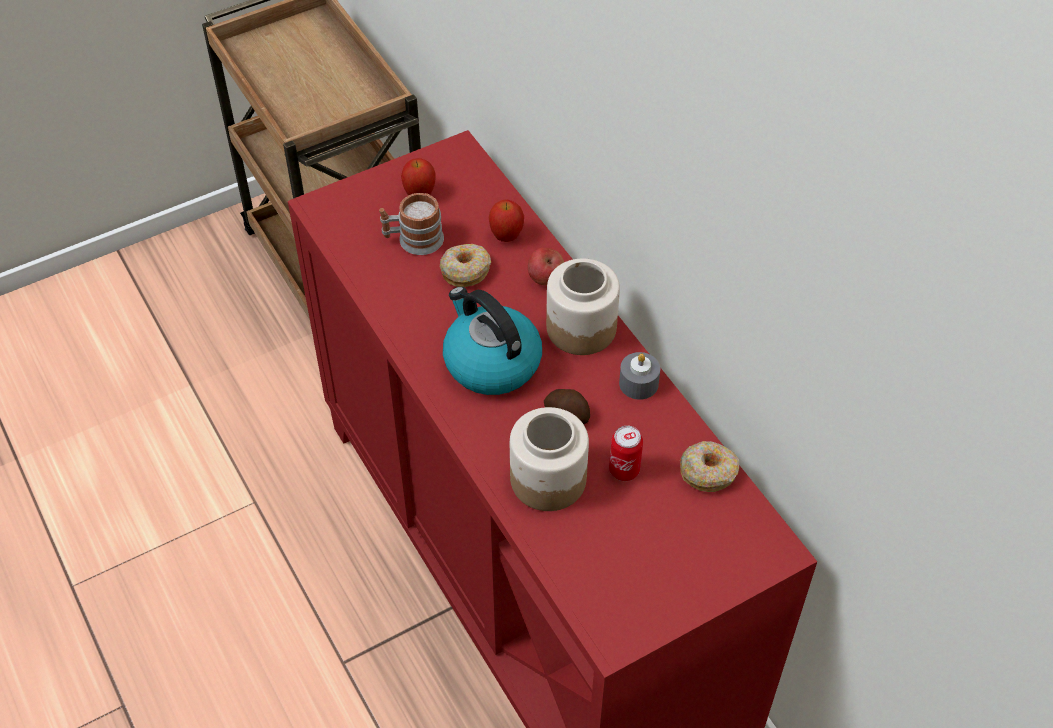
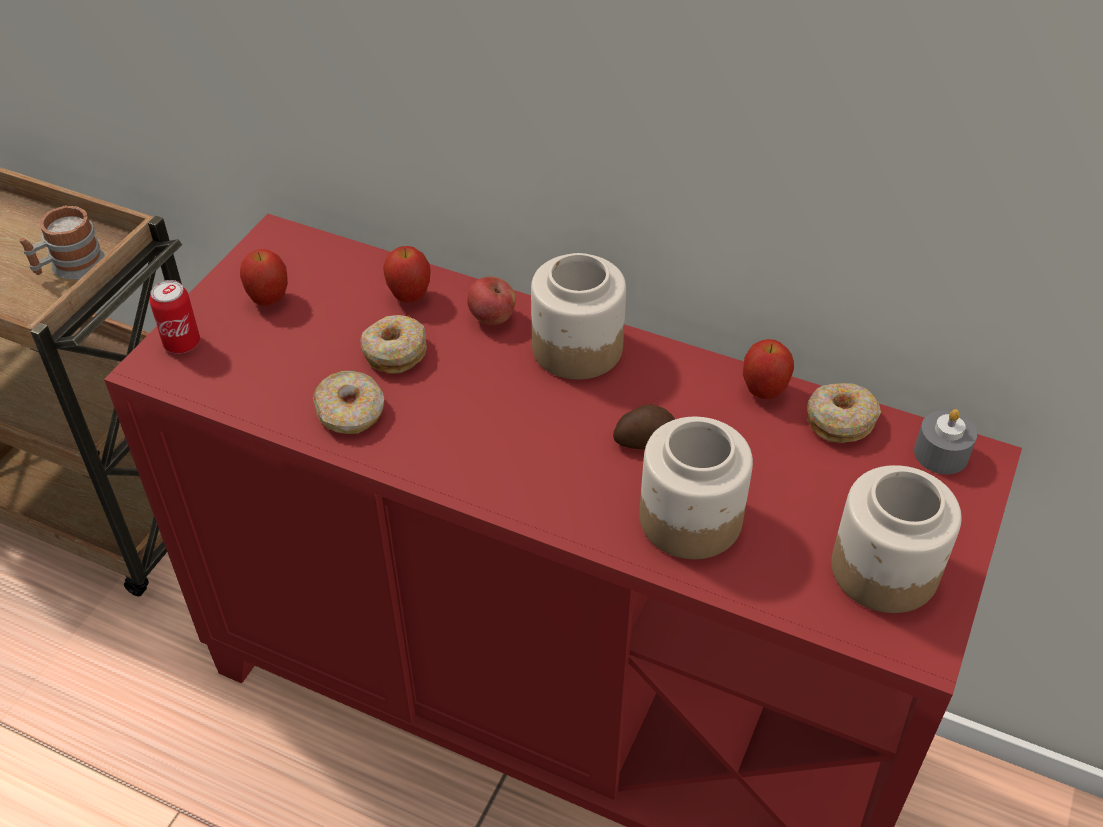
camera: 35 degrees left, 5 degrees down
(407, 297) = (351, 412): none -> donut
(413, 240) = (304, 349): mug -> mug (69, 267)
(490, 362) = (511, 431): kettle -> none
(624, 470) = (758, 465): can -> can (182, 343)
(638, 383) = (688, 372): grey candle -> grey candle (941, 454)
(639, 582) = (885, 570): none -> jar
(676, 424) = (763, 391): none -> apple

